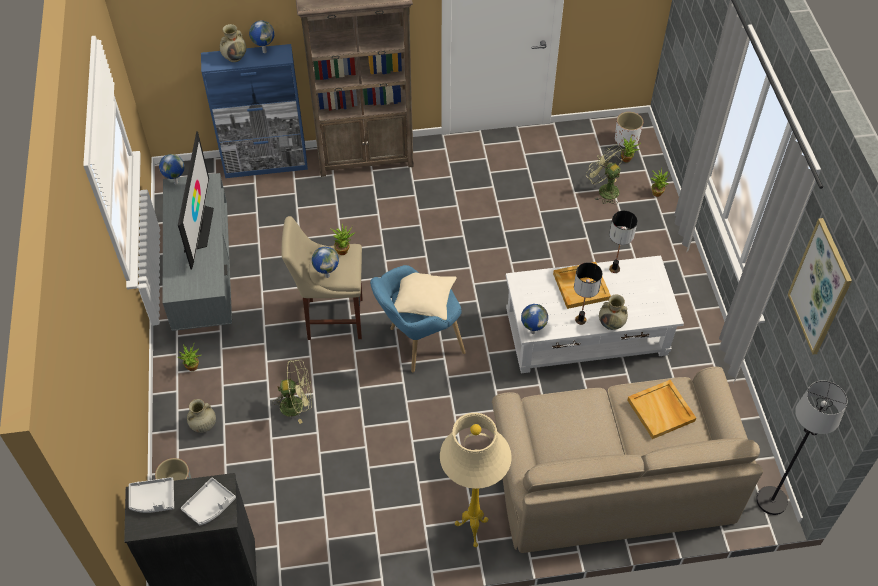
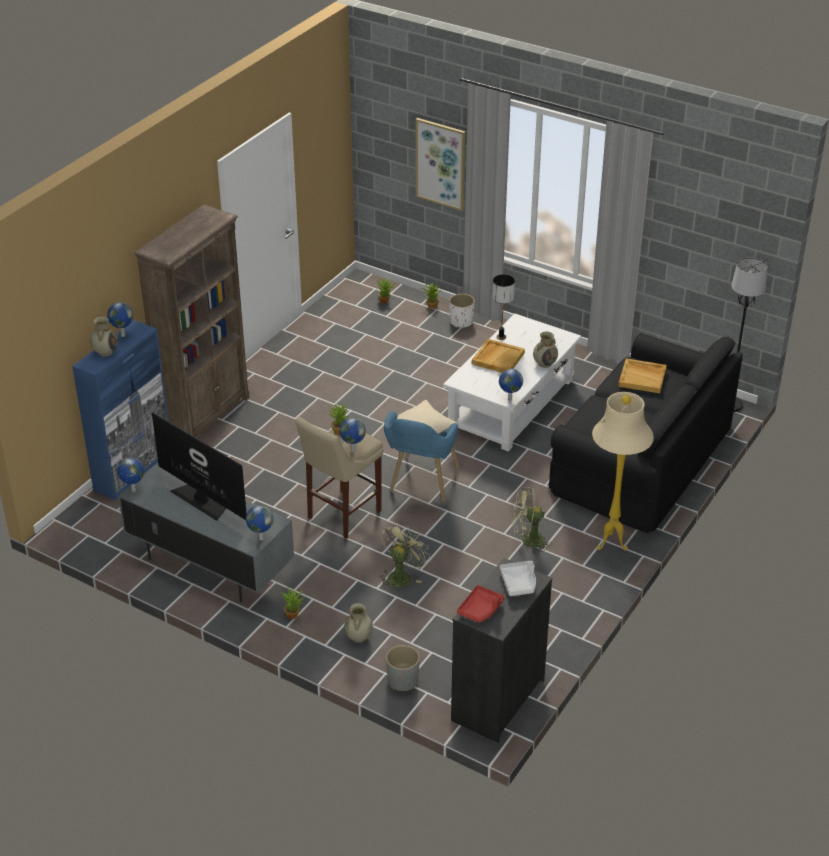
camera: 50 degrees left, 15 degrees down
(153, 499) = (480, 609): grey tray -> red tray
(186, 292) = (260, 538): none -> globe
(580, 320) = (525, 374): table lamp -> none
(604, 189) = (398, 325): green fan -> green fan (527, 541)
(612, 478) = (640, 459): beige sofa -> black sofa
(626, 140) = (366, 291): white planter -> white planter (461, 322)
(820, 287) = (687, 211): picture -> picture (441, 164)

